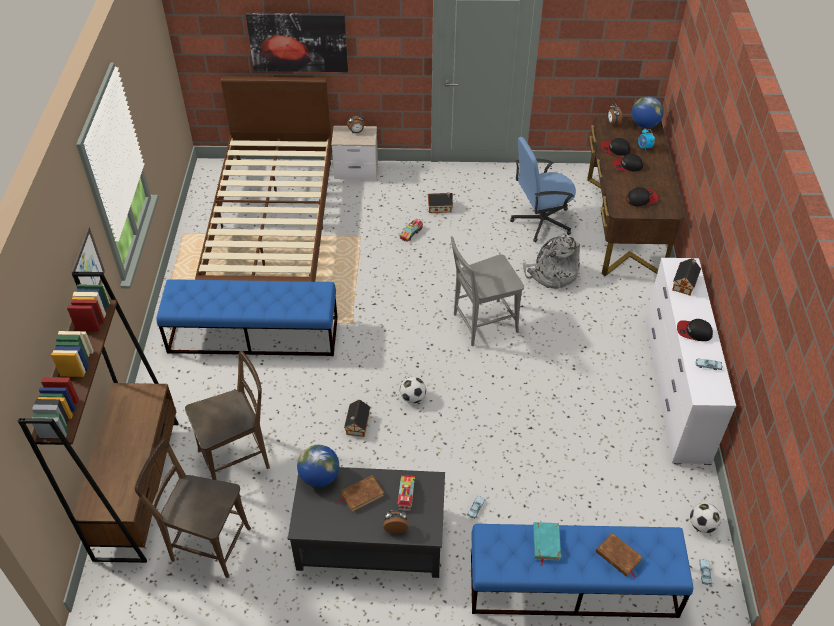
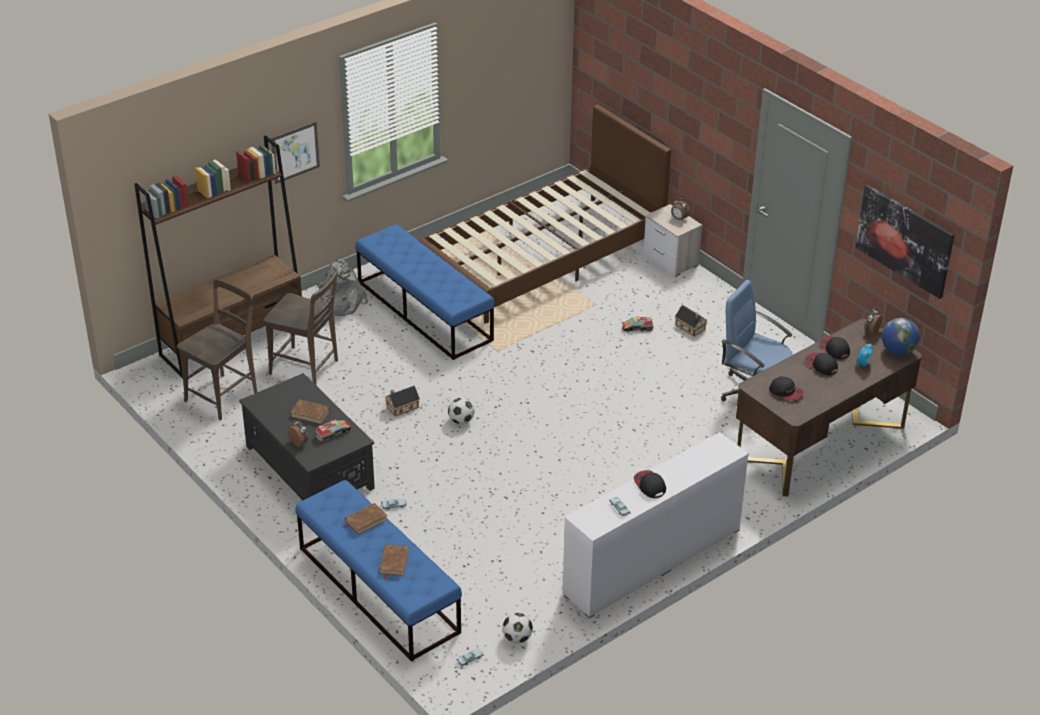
camera: 50 degrees right, 10 degrees down
(206, 543) = (224, 395): brown chair -> brown chair turned 60 degrees clockwise
(298, 42) = (657, 101): picture -> picture (905, 240)
(319, 477) = (303, 387): globe -> none
(481, 324) = (584, 417): grey chair -> none
(546, 543) = (366, 520): turquoise book -> brown book
(551, 274) = (695, 428): grey backpack -> grey backpack (339, 303)
(685, 283) = (704, 457): toy house -> none

